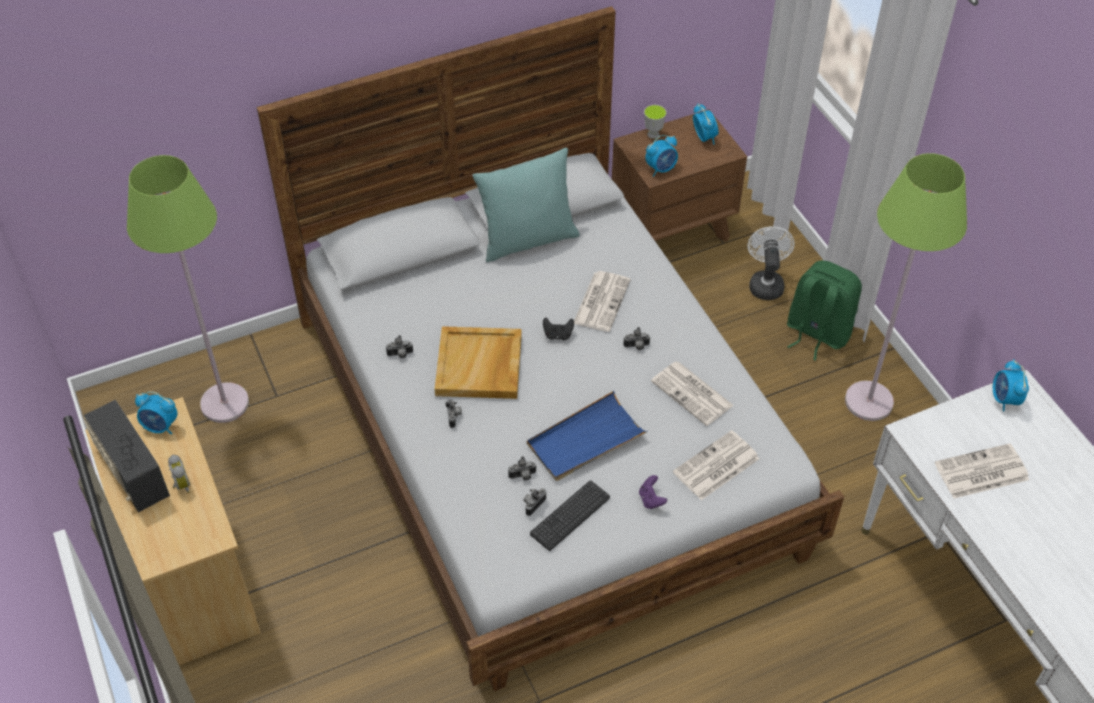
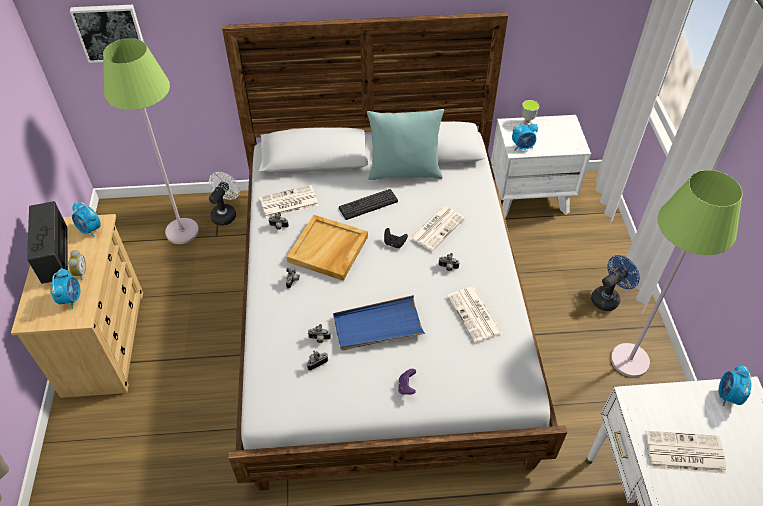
camera: 20 degrees right, 0 degrees up
(102, 152) = (110, 32): none -> picture
(570, 515) = (340, 380): keyboard -> keyboard (368, 204)
(672, 229) = (530, 196): brown nightstand -> white nightstand
(704, 137) = (564, 133): alarm clock -> alarm clock (71, 298)
(715, 467) = (468, 377): newspaper -> newspaper (288, 202)
(765, 283) = (583, 251): white fan -> white fan (225, 213)
(816, 333) = (608, 297): green backpack -> blue fan

